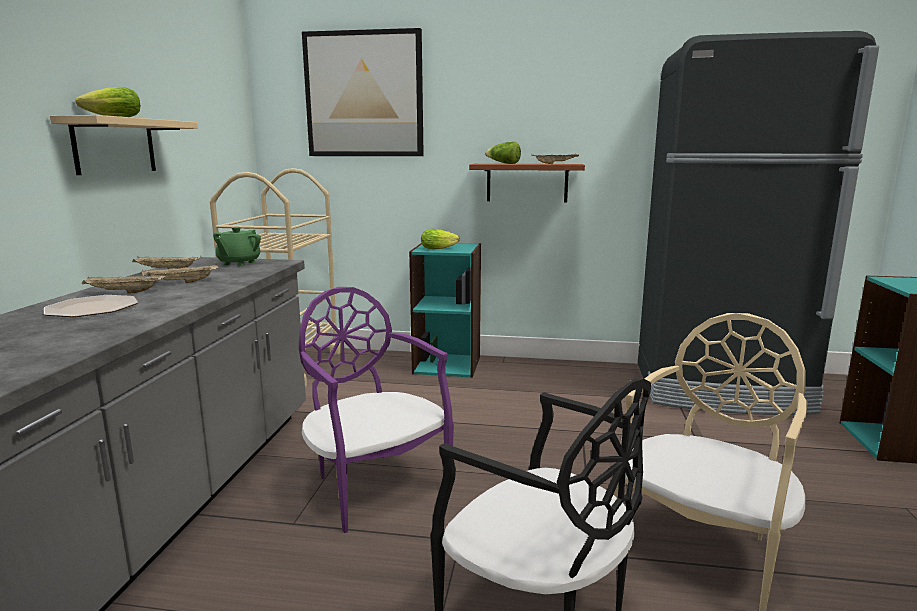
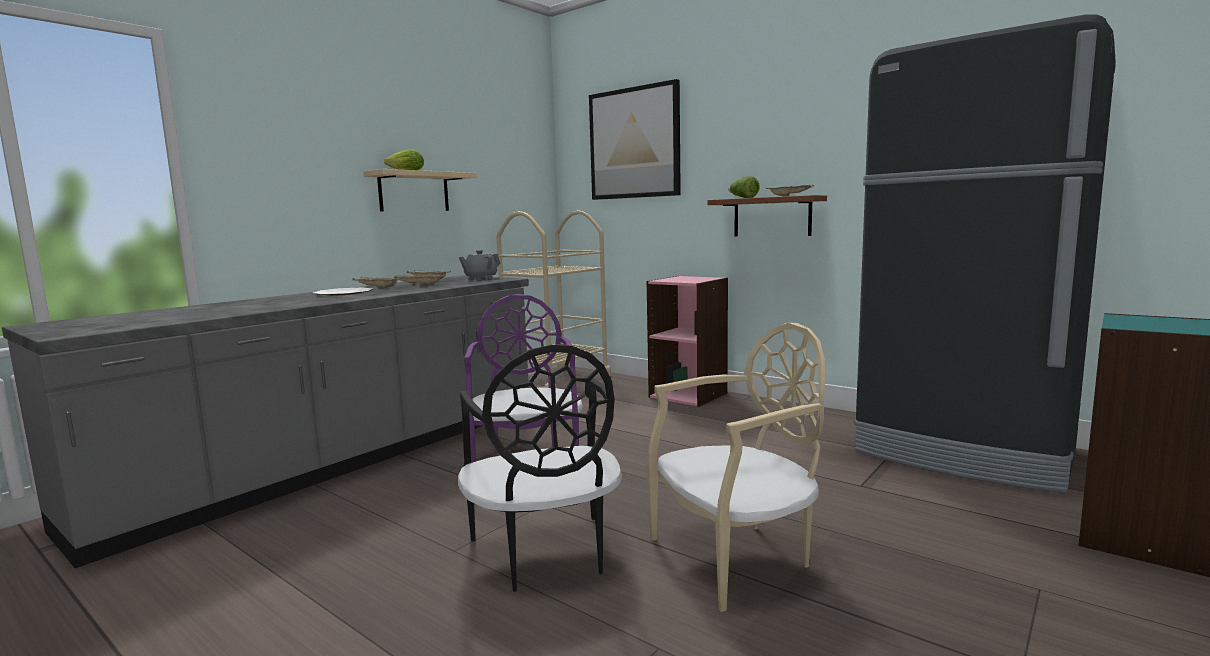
camera: 30 degrees right, 5 degrees down
(239, 263) = (480, 278): green teapot -> grey teapot
(440, 248) = (678, 279): lettuce -> none
(447, 365) = (688, 395): turquoise bookcase -> pink bookcase

